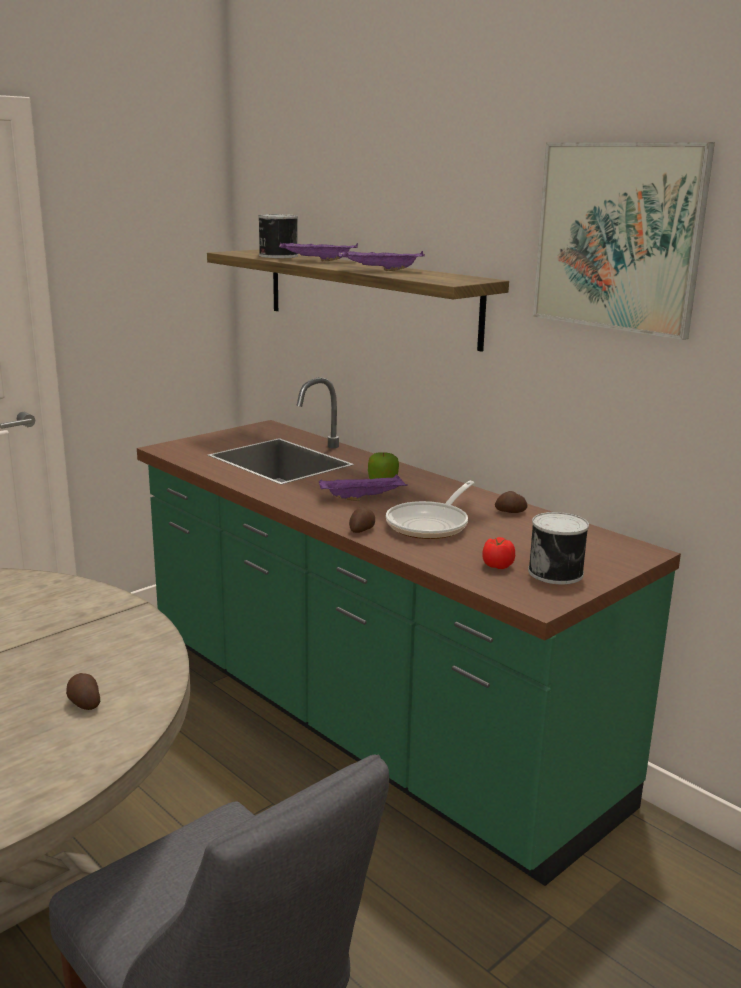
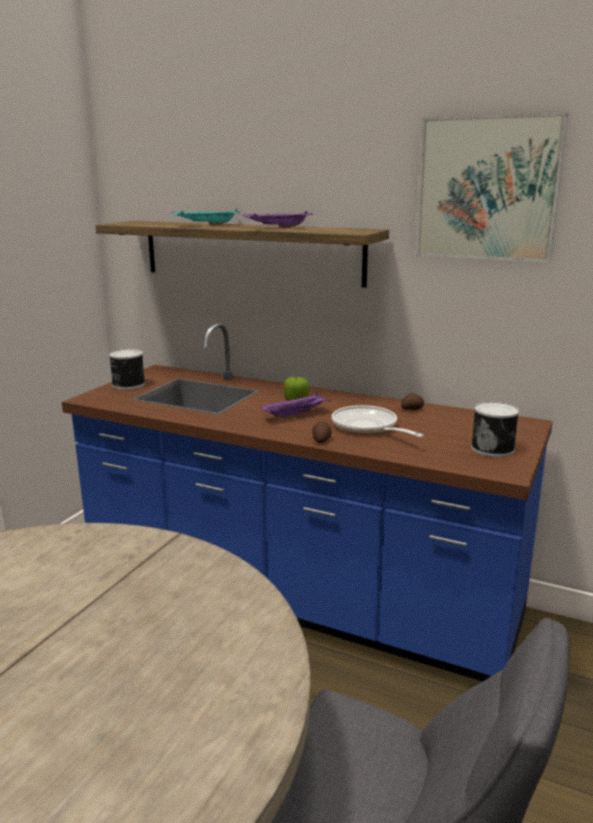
camera: 20 degrees left, 0 degrees up
(84, 703) = (211, 637): potato -> none
(277, 256) = (164, 224): can -> can (127, 384)
(317, 261) = (207, 225): purple tray -> turquoise tray
(366, 720) = (297, 595): green counter -> blue counter
(431, 524) = (368, 427): frying pan -> frying pan turned 135 degrees clockwise
(496, 566) = (448, 450): tomato -> none

